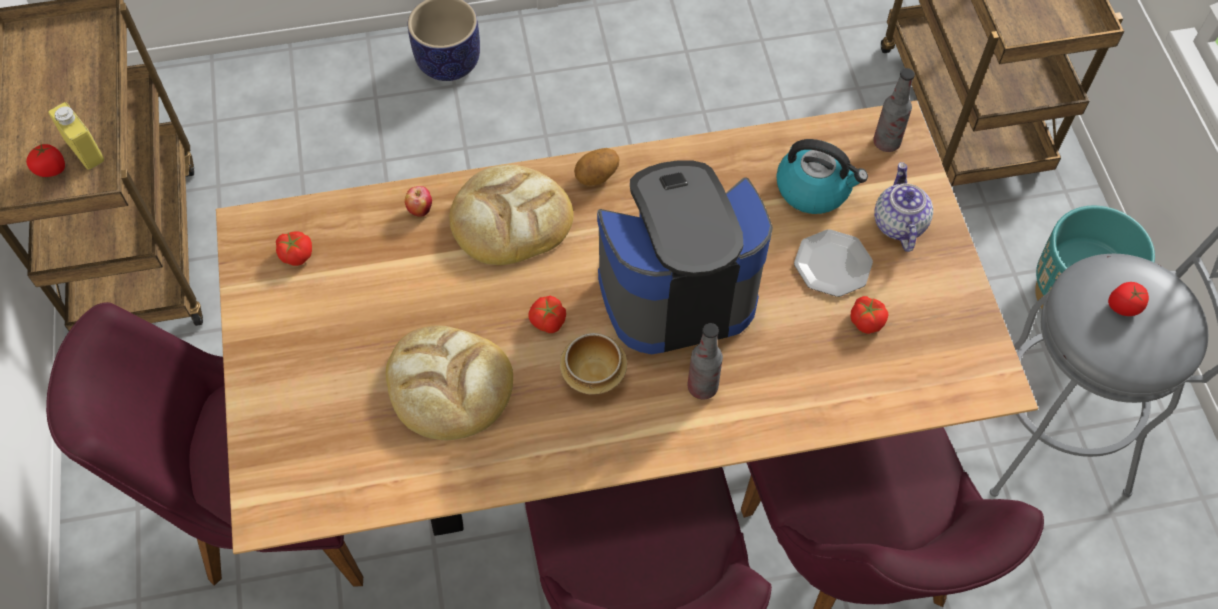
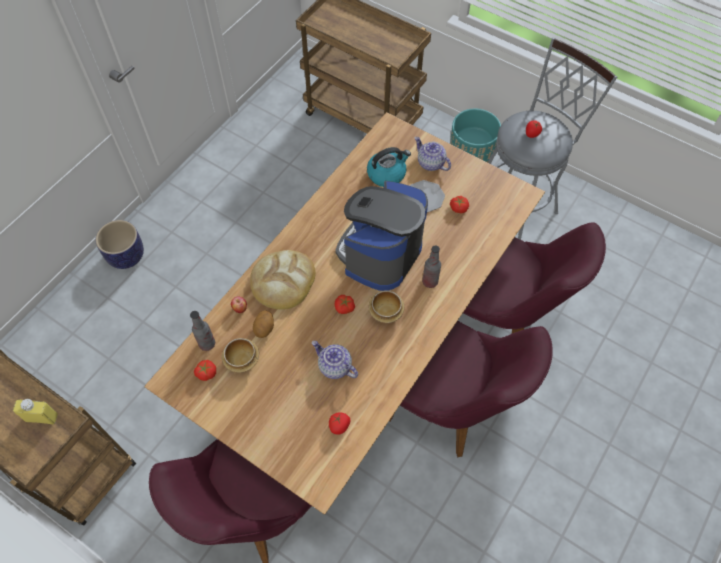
camera: 45 degrees left, 0 degrees up
(51, 169) = (33, 440): tomato -> tomato (339, 425)
(351, 278) = (243, 361): none -> bowl
(449, 385) = (334, 367): bread -> teapot
(597, 177) = (299, 236): potato -> potato (265, 328)
(886, 142) = (393, 136): bottle -> bottle (207, 344)

